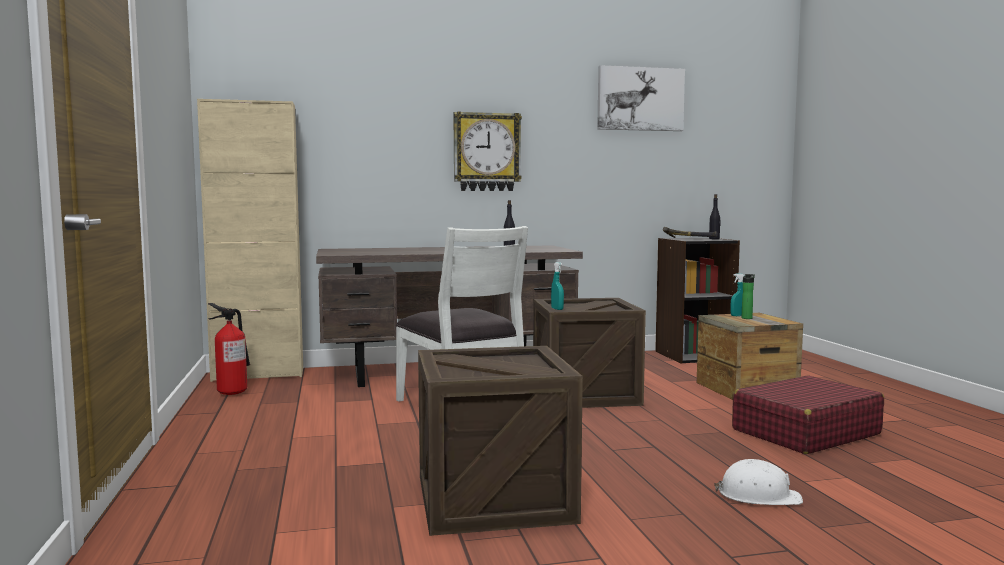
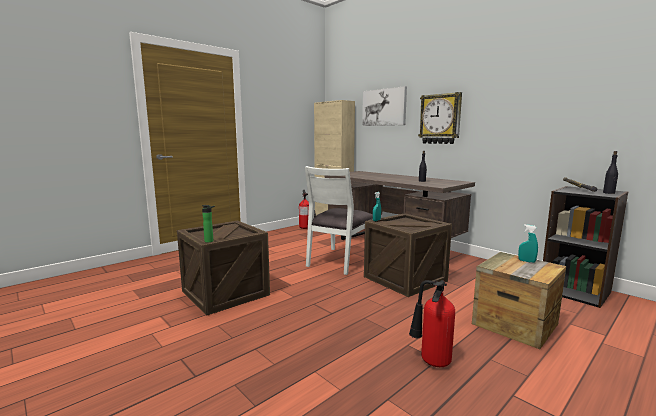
camera: 60 degrees right, 5 degrees up
(640, 99) = (563, 67): picture -> picture (384, 107)
(747, 318) = (523, 265): bottle -> bottle (210, 241)
(758, 496) = (274, 357): white hard hat -> none
(805, 432) = (430, 361): red suitcase -> fire extinguisher

